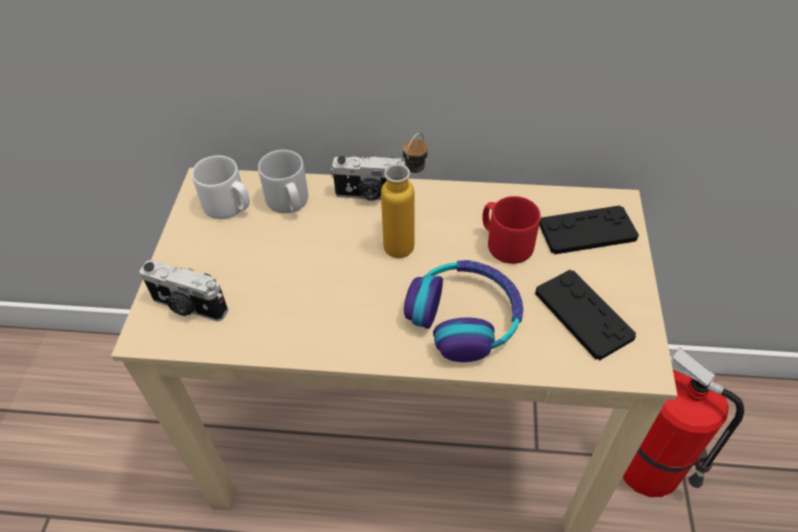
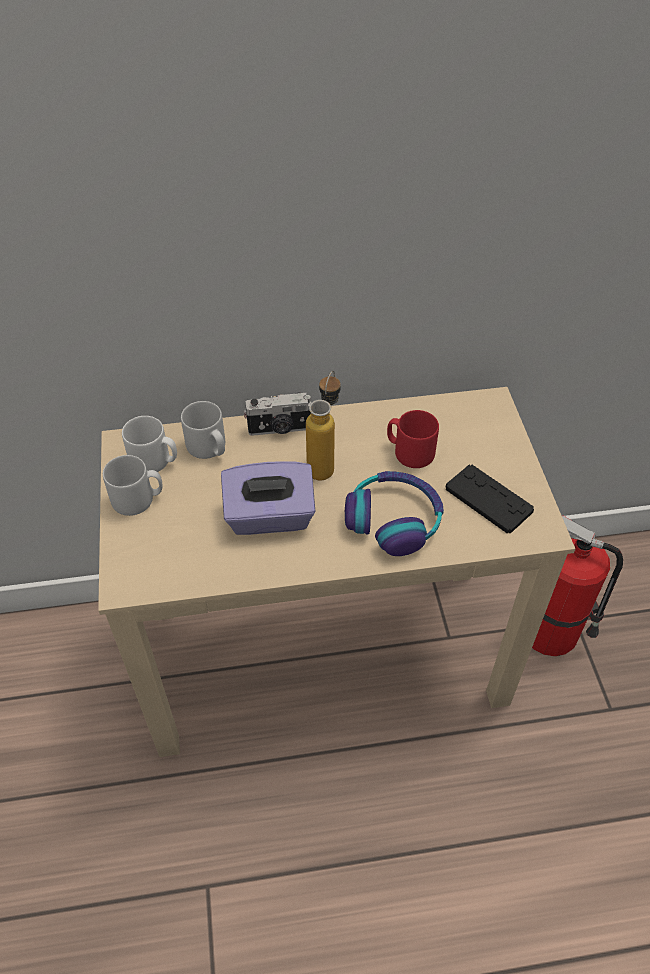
camera: 15 degrees left, 0 degrees up
(189, 307) = (152, 556): camera -> none
(197, 244) = (138, 499): none -> grey mug
(327, 288) = (270, 517): none -> purple tissue box
(587, 231) = (474, 429): black game controller -> none

